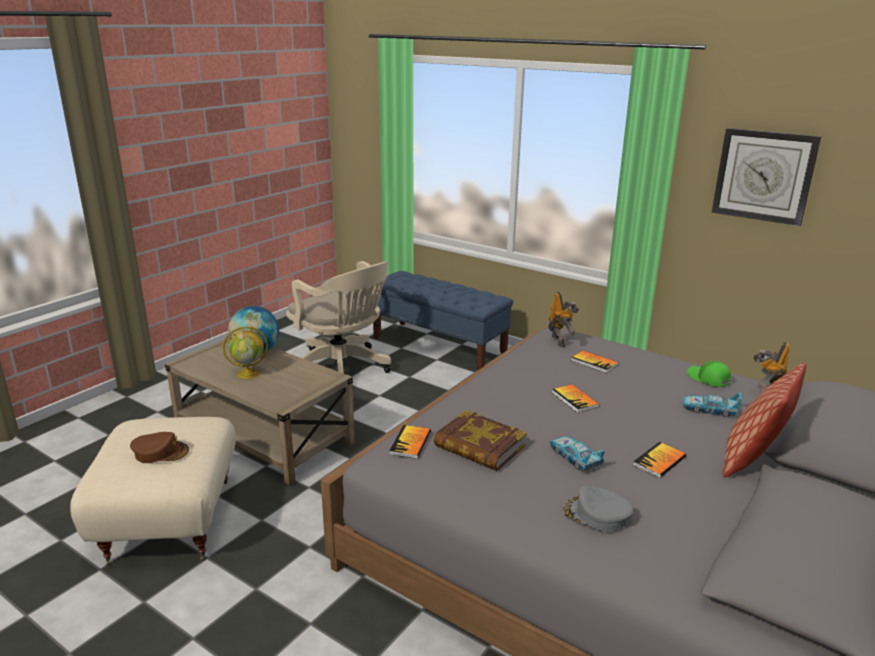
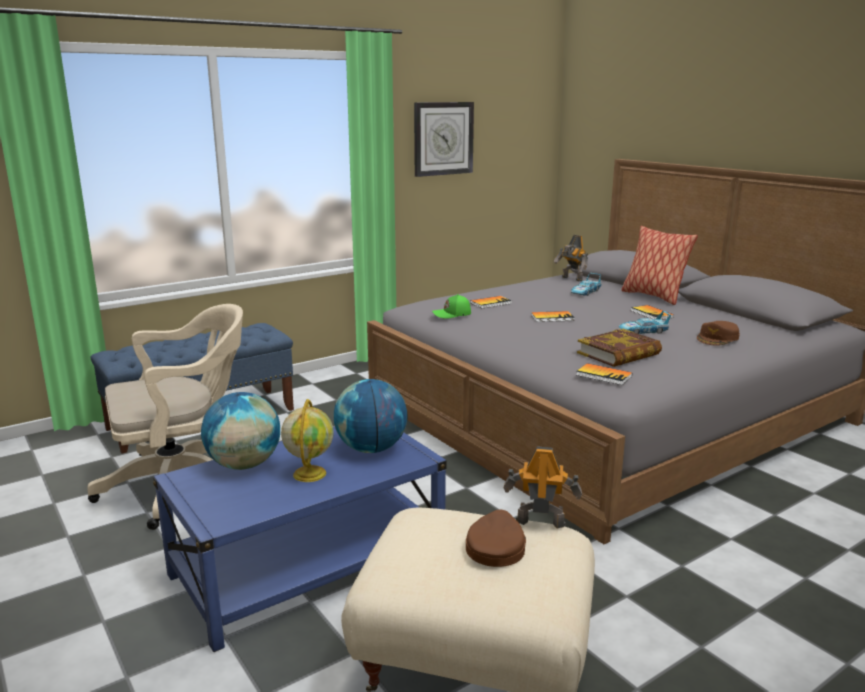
camera: 70 degrees left, 5 degrees down
(264, 436) = (308, 566): beige coffee table -> blue coffee table
(291, 385) = (371, 449): none -> globe
(559, 341) = (438, 305): toy robot -> toy robot (540, 521)
(596, 514) = (718, 338): grey cap -> brown cap
(708, 379) = (539, 284): green cap -> green cap (452, 314)

